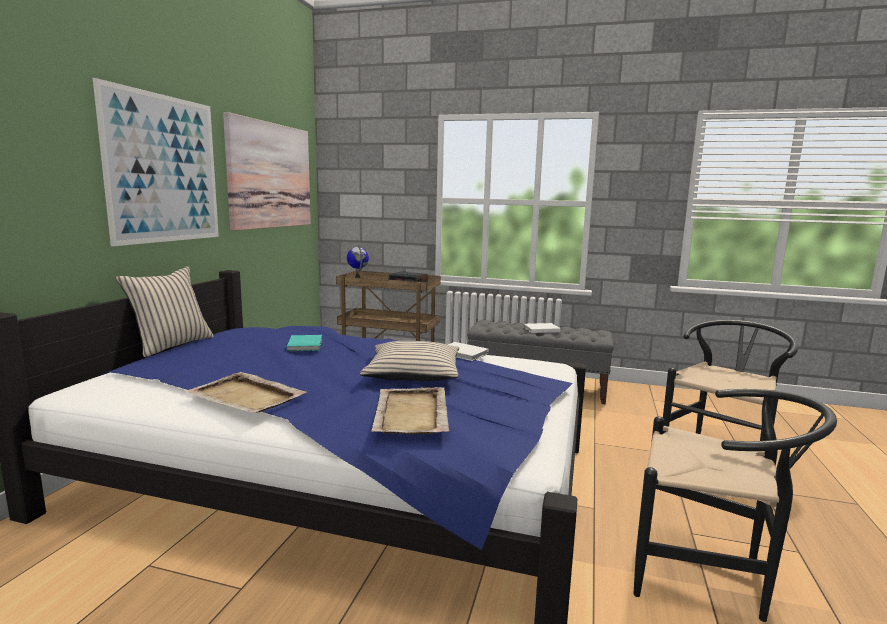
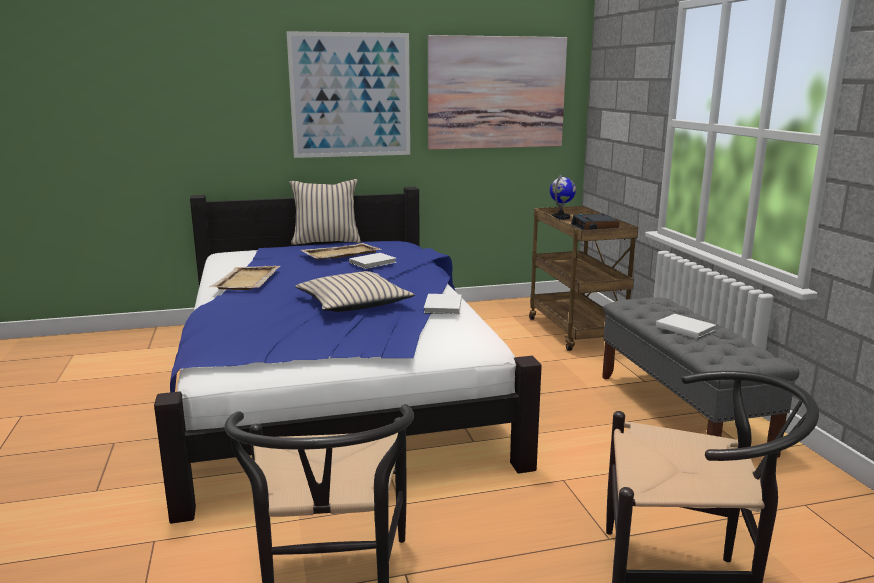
camera: 60 degrees right, 5 degrees up
(305, 344) = (374, 262): turquoise book -> white book
(411, 414) = (250, 320): beige tray -> beige tray (340, 254)

